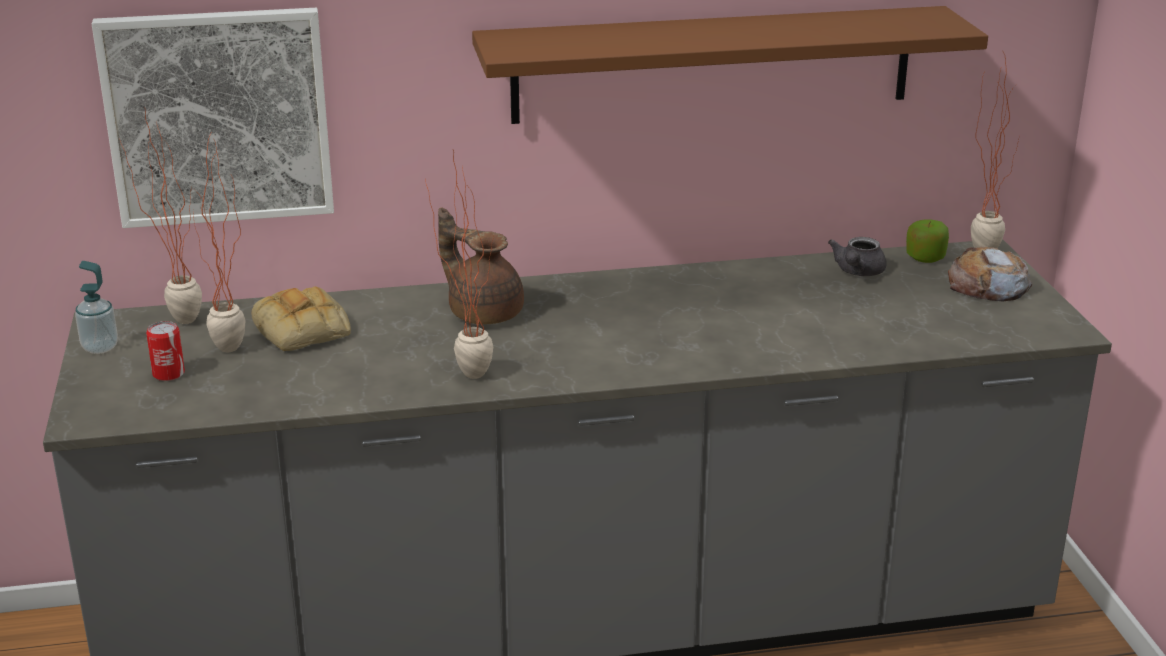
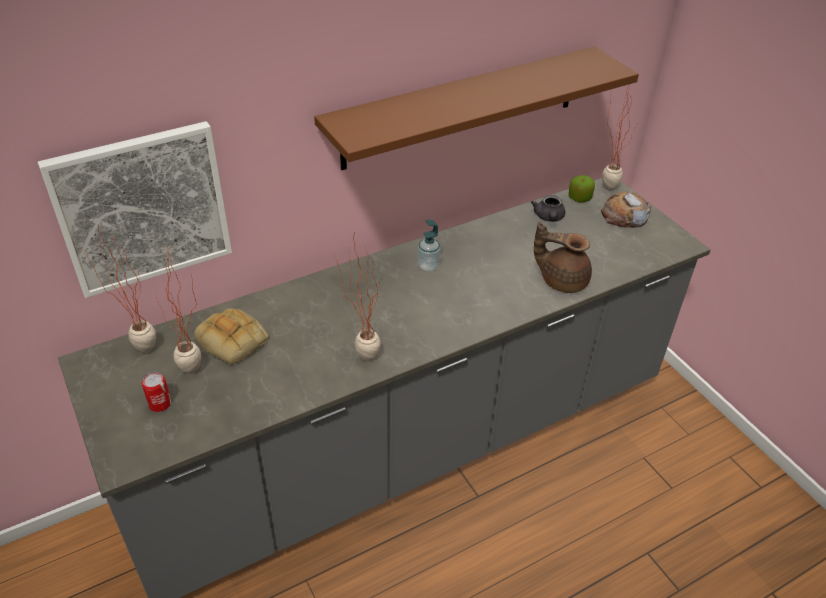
camera: 20 degrees left, 15 degrees up
(100, 347) = (96, 389): soap dispenser -> soap dispenser (428, 266)
(483, 312) = (344, 298): brown teapot -> brown teapot (561, 280)

